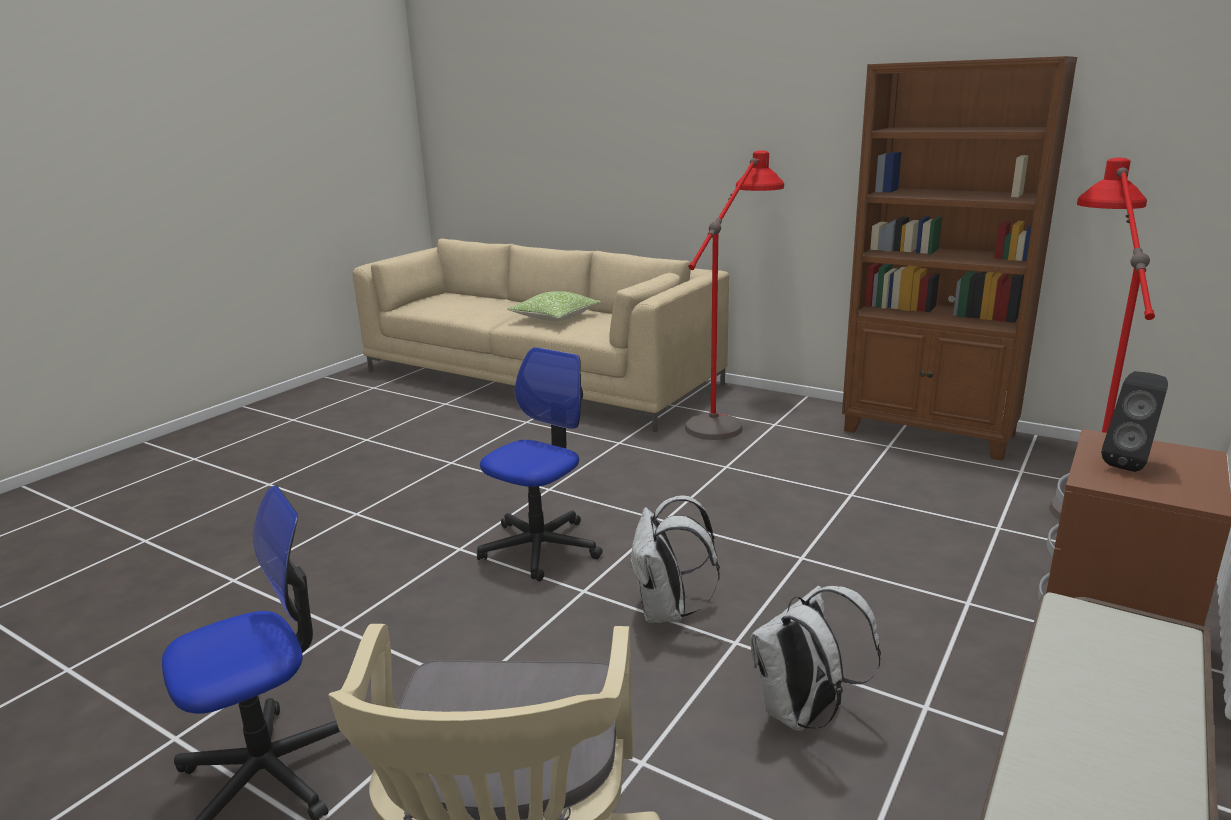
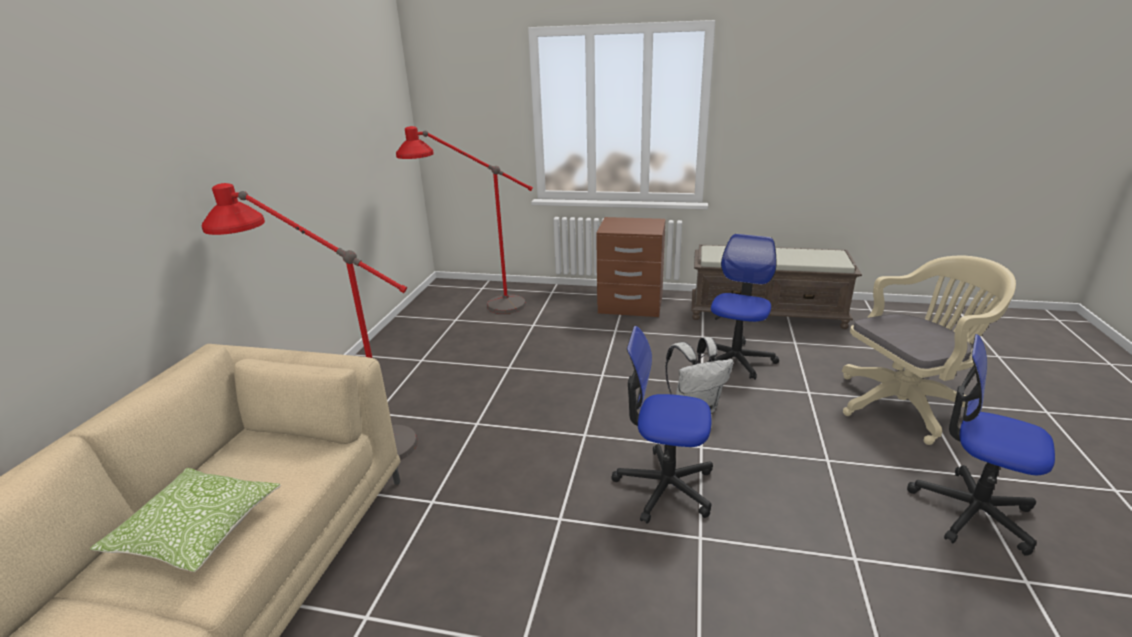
camera: 110 degrees left, 5 degrees up
(803, 714) = (735, 360): white backpack -> office chair
(929, 433) = (395, 347): brown bookcase -> none
(1129, 464) = (631, 227): black speaker -> none

